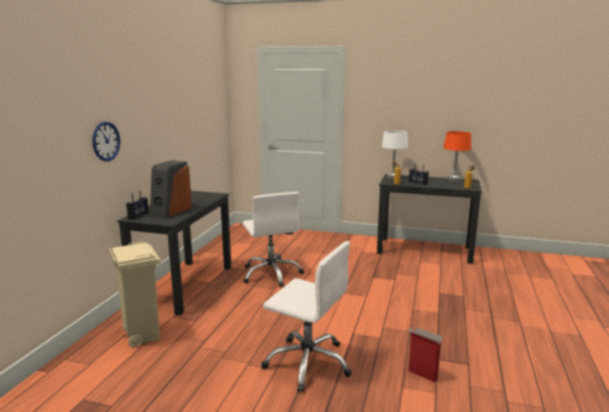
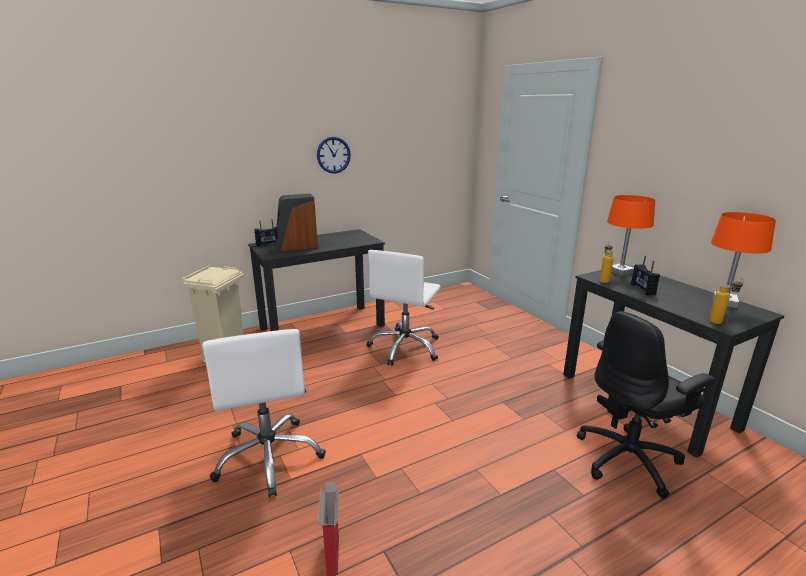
camera: 45 degrees right, 5 degrees up
(106, 141) = (242, 165): wall clock -> wall clock (333, 155)
(393, 178) = (621, 272): white table lamp -> orange table lamp
(456, 275) = (629, 459): none -> black office chair

